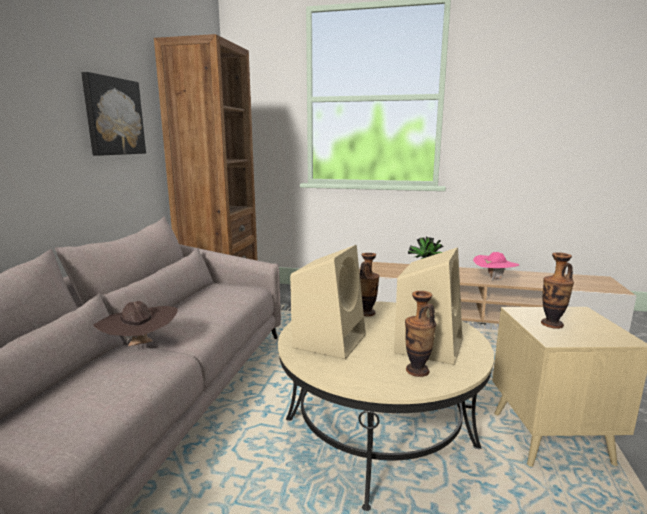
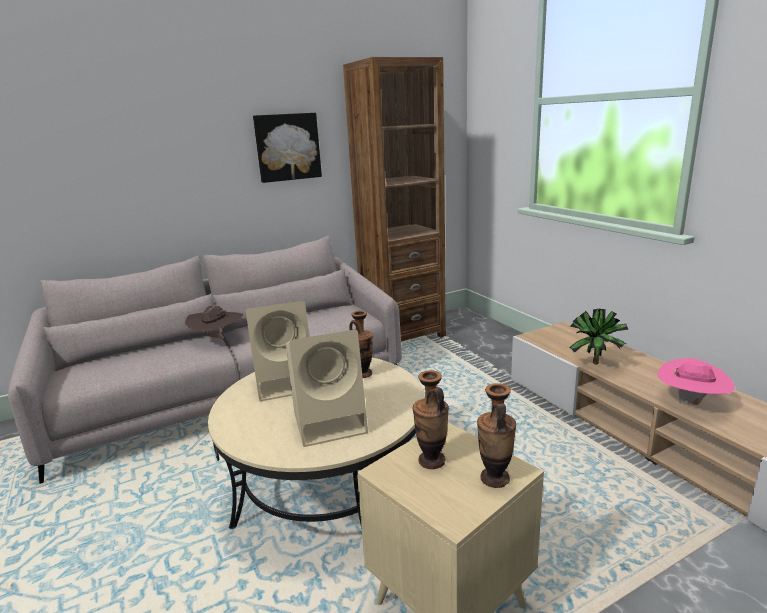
camera: 50 degrees right, 5 degrees up
(417, 371) = (273, 435): vase -> vase (494, 478)

